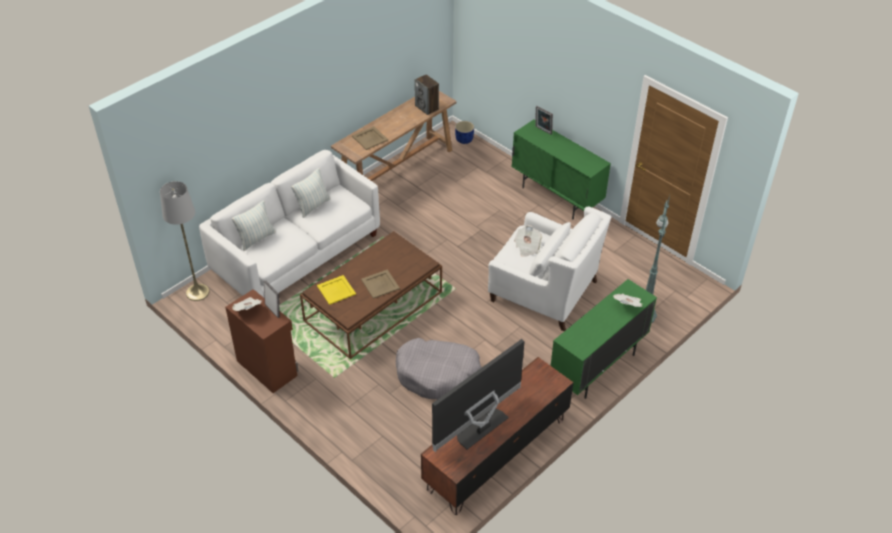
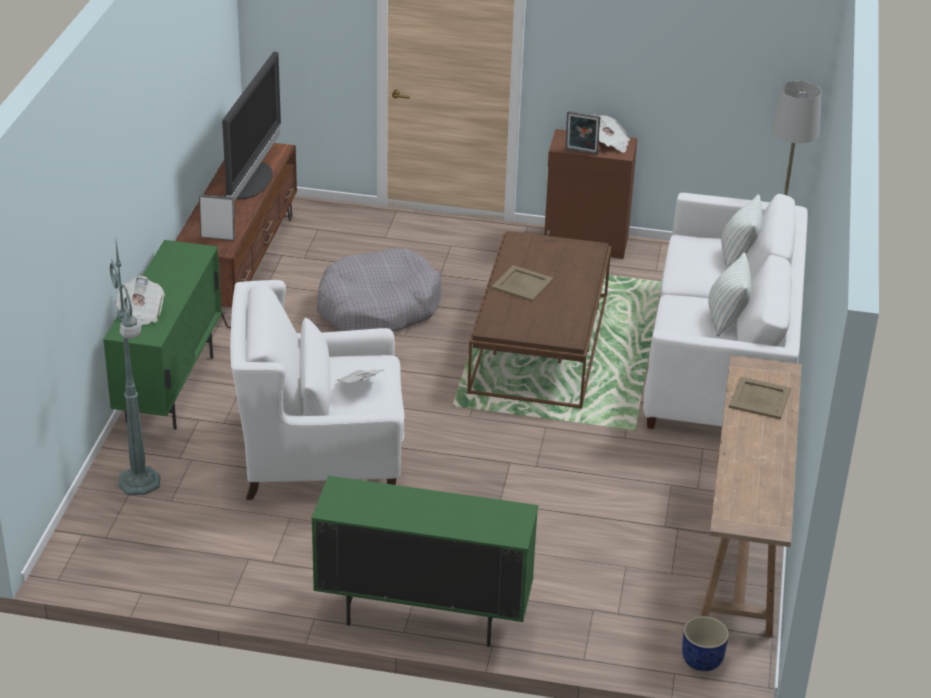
camera: 145 degrees right, 10 degrees down
(336, 290) = (570, 258): yellow tray -> none
(427, 107) = (742, 492): speaker -> none
(543, 130) = (488, 530): picture frame -> picture frame (218, 237)

